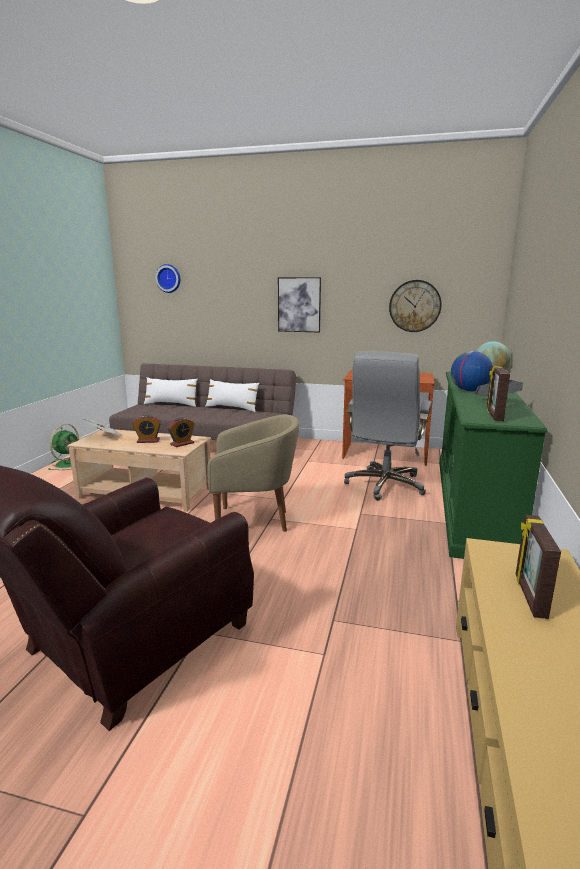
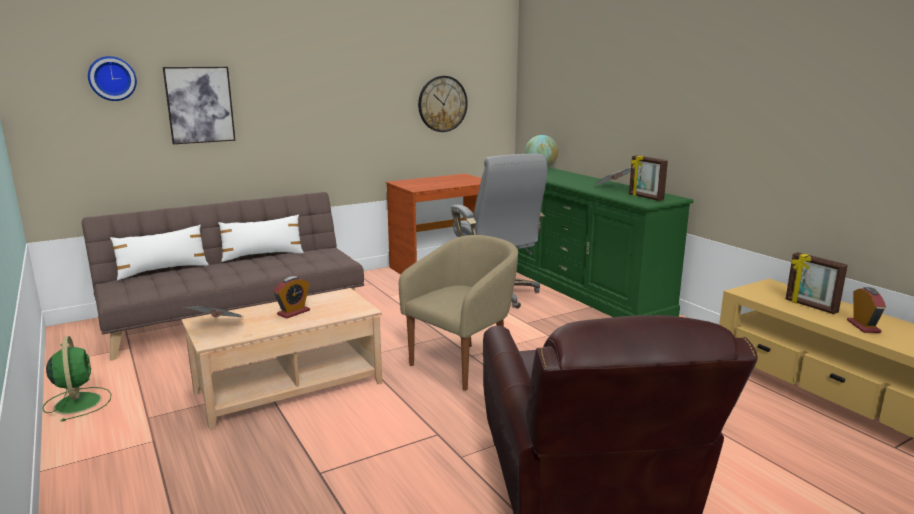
camera: 45 degrees left, 0 degrees up
(182, 444) = (342, 303): alarm clock -> alarm clock (863, 326)
(299, 304) = (318, 109): picture -> picture (200, 105)
(469, 391) = (571, 182): globe -> none

